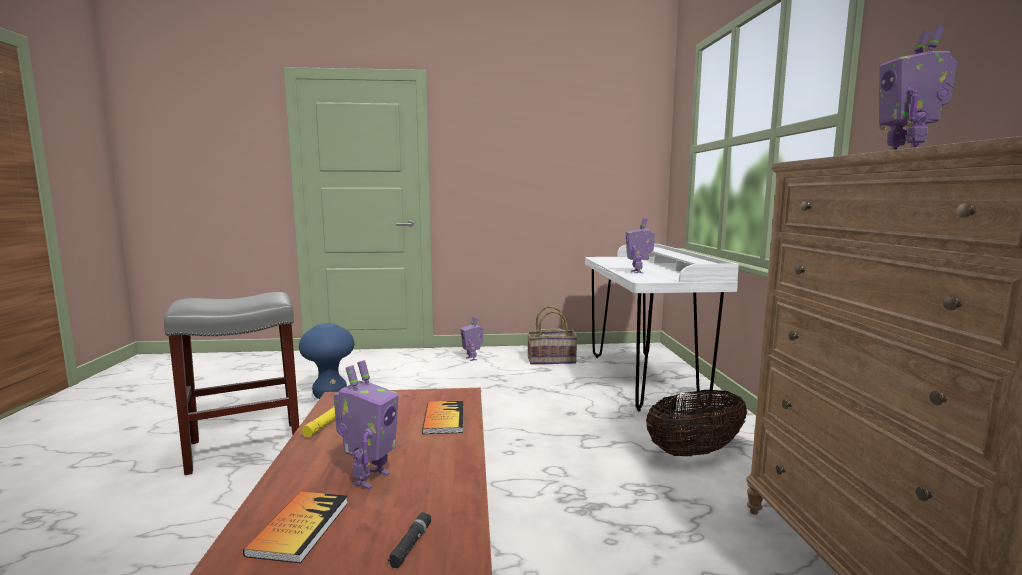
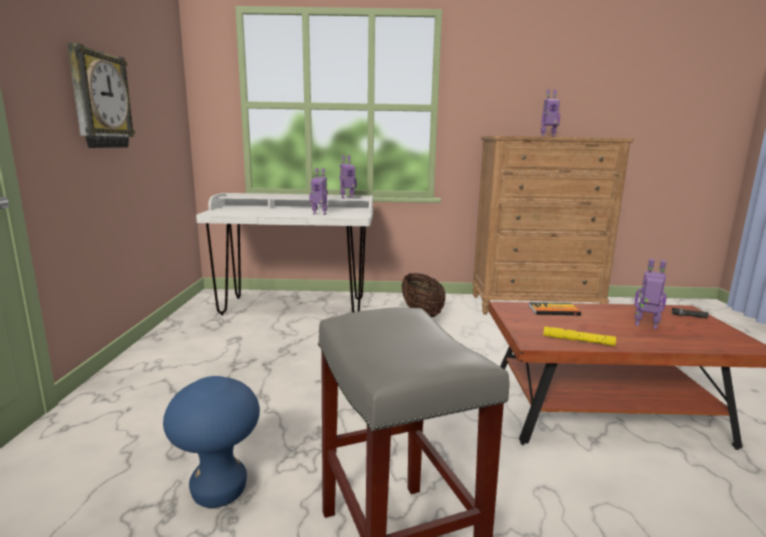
camera: 85 degrees left, 5 degrees up
(299, 527) = (707, 337): book -> none
(472, 358) = (155, 375): toy robot -> toy robot (347, 198)
(518, 163) = (100, 100): none -> wall clock
(551, 360) = (208, 333): basket -> none

